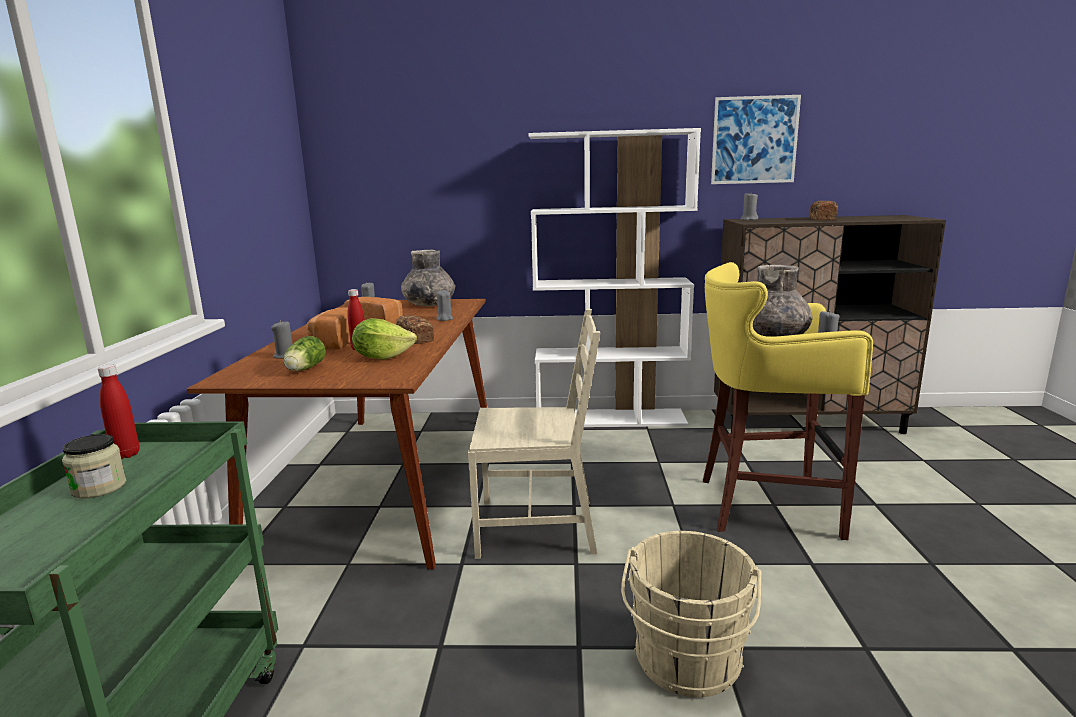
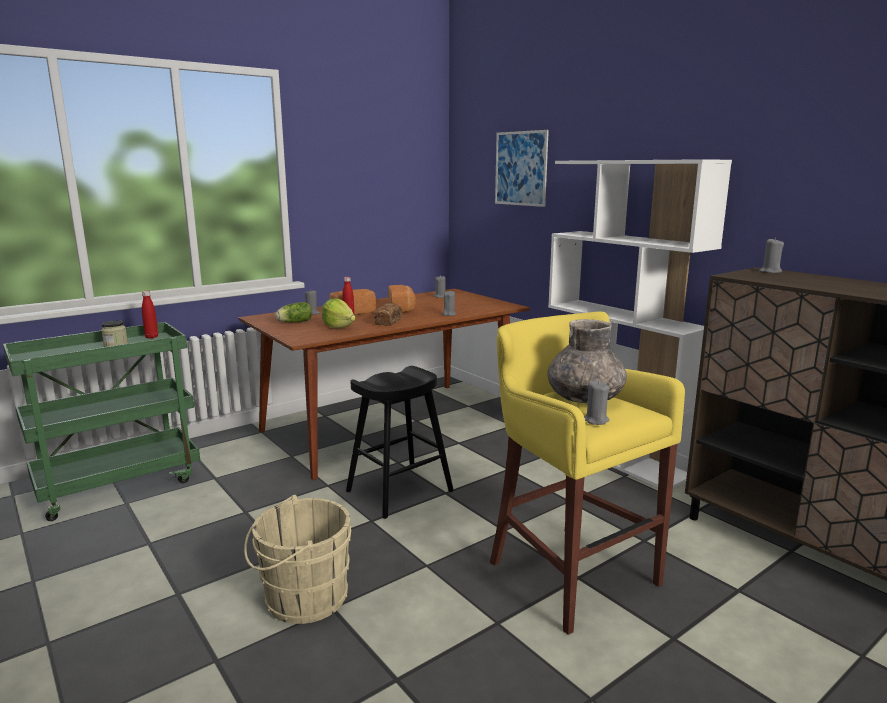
camera: 50 degrees right, 0 degrees up
(429, 304) = (479, 302): grey vase -> none
(537, 526) = (400, 491): beige chair -> black stool
(754, 140) = (810, 173): picture -> picture (520, 168)
(822, 219) = (848, 286): bread -> none

